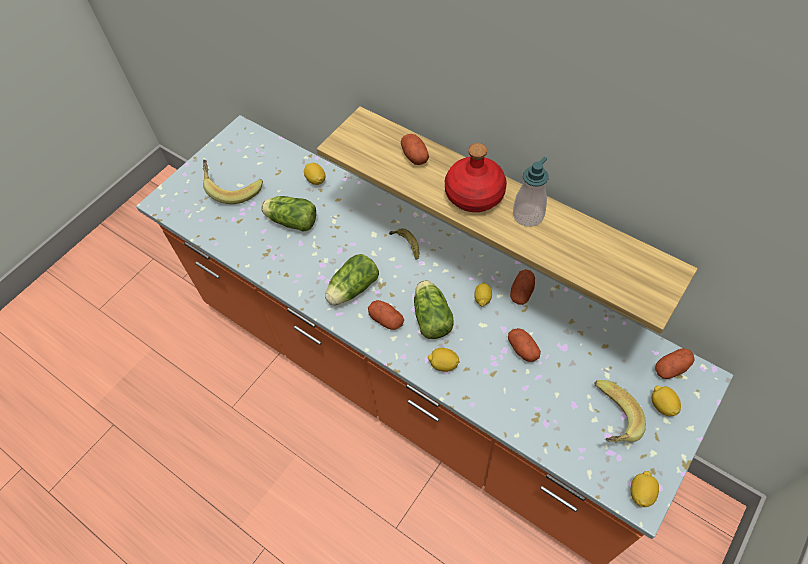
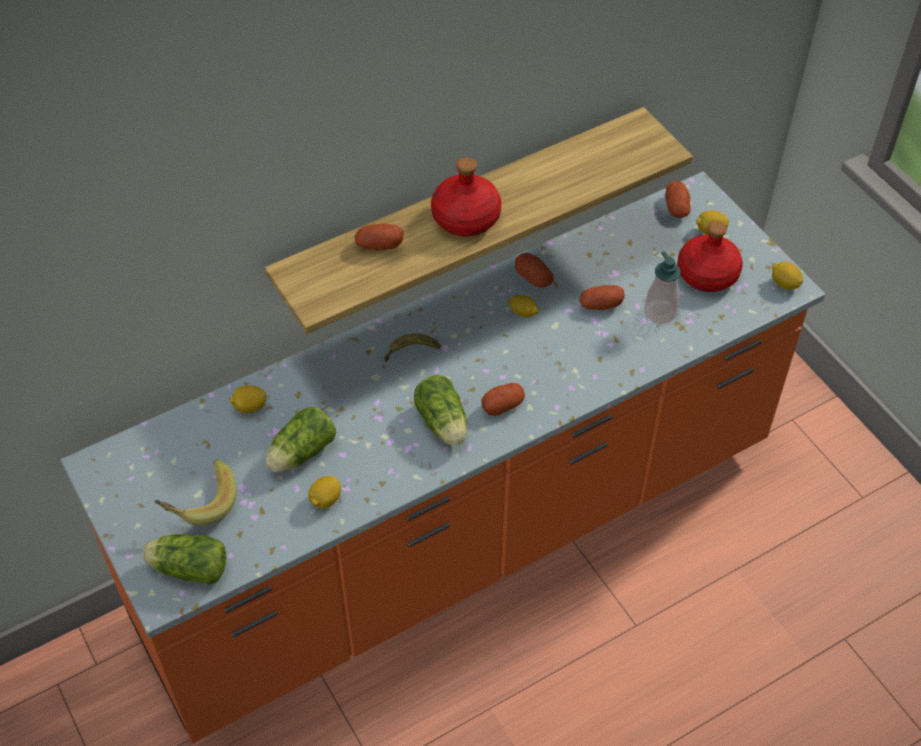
camera: 70 degrees left, 5 degrees down
(431, 315) = (520, 364): lettuce -> lettuce (187, 568)
(443, 364) = (585, 375): lemon -> lemon (325, 500)
(528, 215) = (518, 189): soap dispenser -> soap dispenser (660, 312)
(608, 420) = (707, 275): banana -> red bottle

